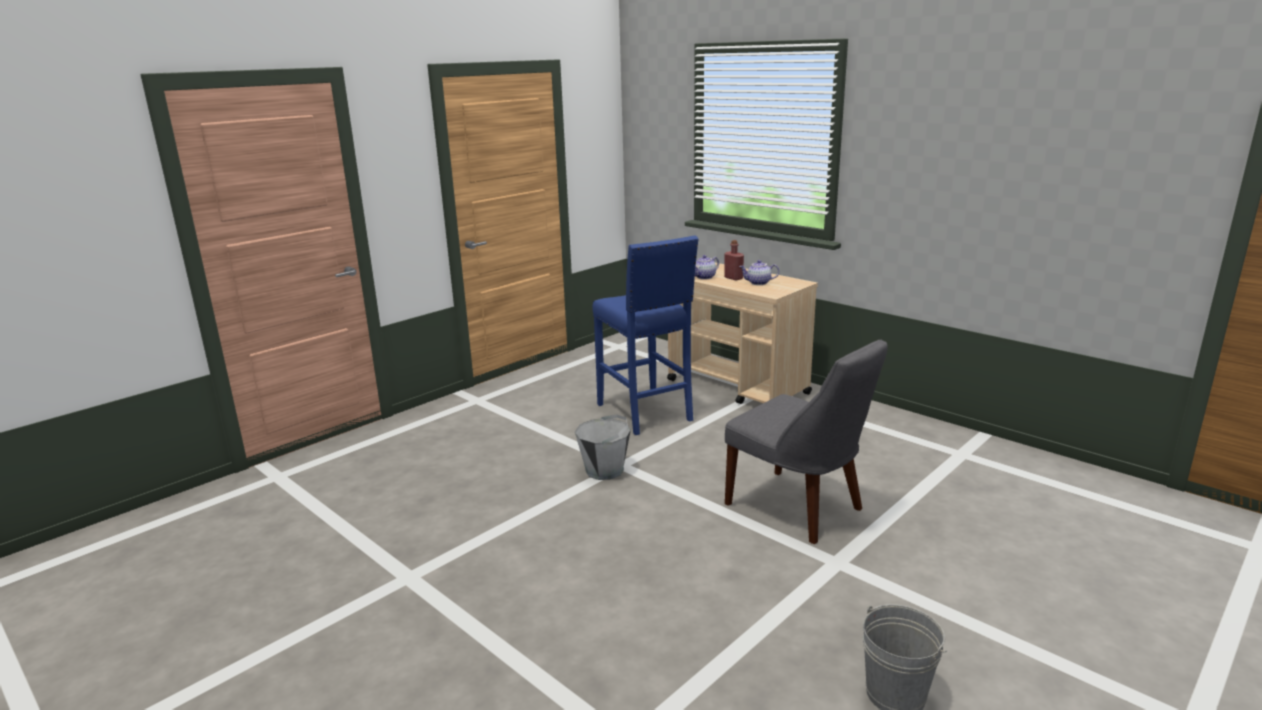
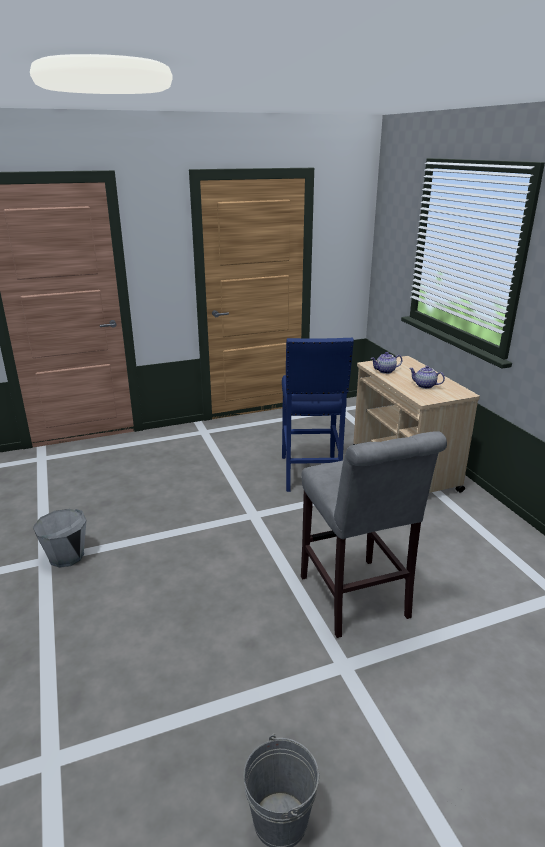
camera: 25 degrees right, 5 degrees up
(605, 470) = (238, 516): grey bucket -> grey bucket (66, 556)
(733, 278) = (409, 376): red bottle -> none
(799, 508) = (356, 601): grey chair -> grey stool

